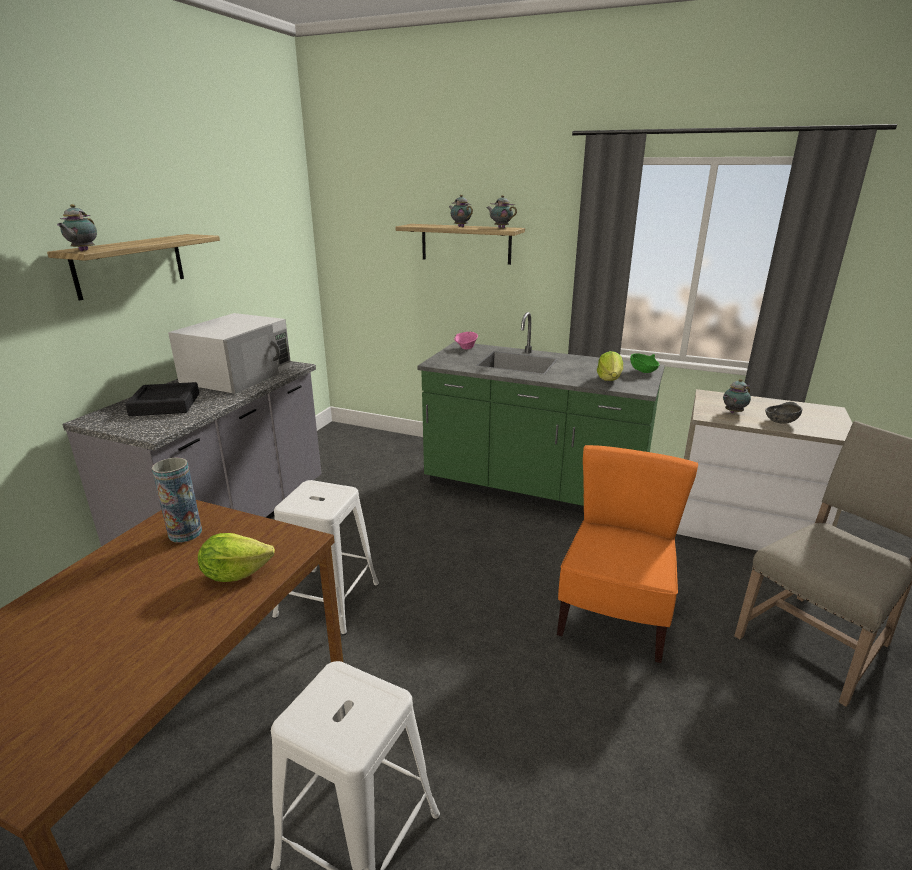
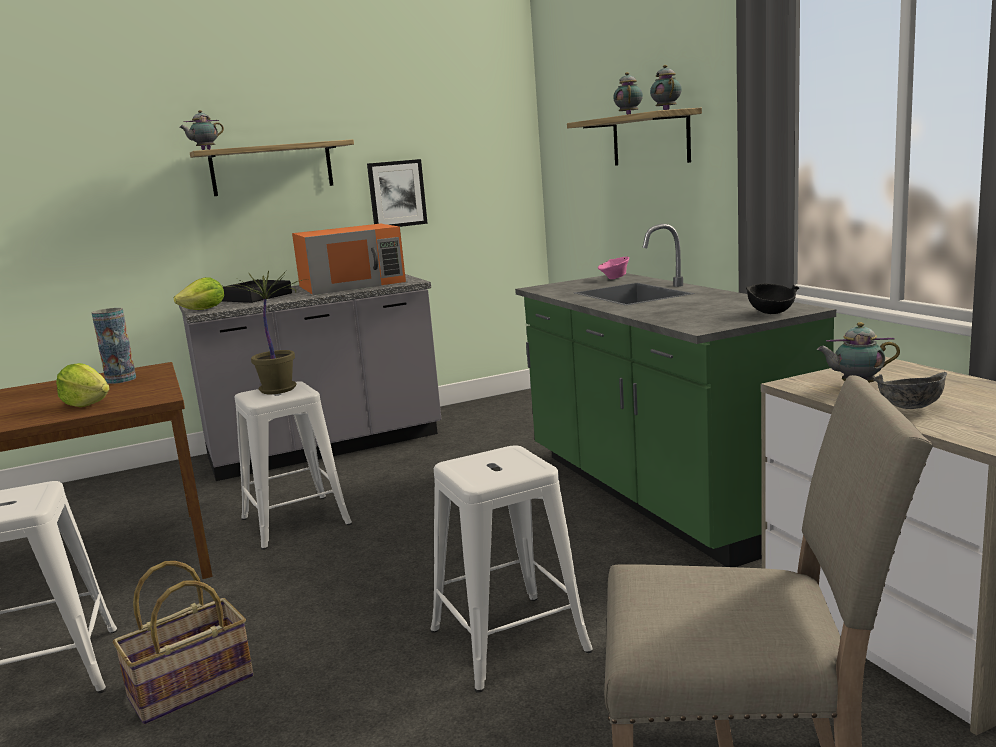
camera: 45 degrees right, 10 degrees down
(230, 282) = (397, 194): none -> picture
(238, 374) = (352, 284): white microwave -> orange microwave
(313, 494) = (279, 389): none -> potted plant
(499, 765) = (191, 688): none -> basket
(609, 379) = (692, 315): lettuce -> lettuce (204, 310)
(614, 616) = (508, 640): orange chair -> white stool
(643, 371) = (771, 312): green bowl -> black bowl

